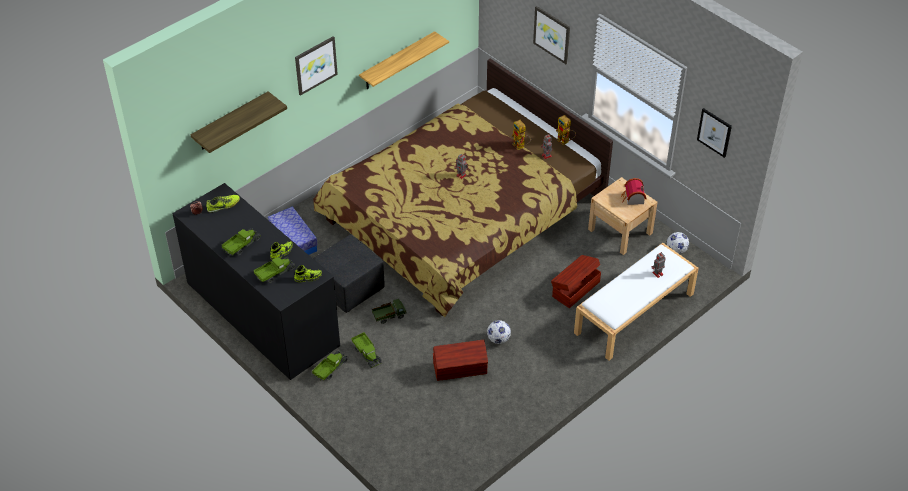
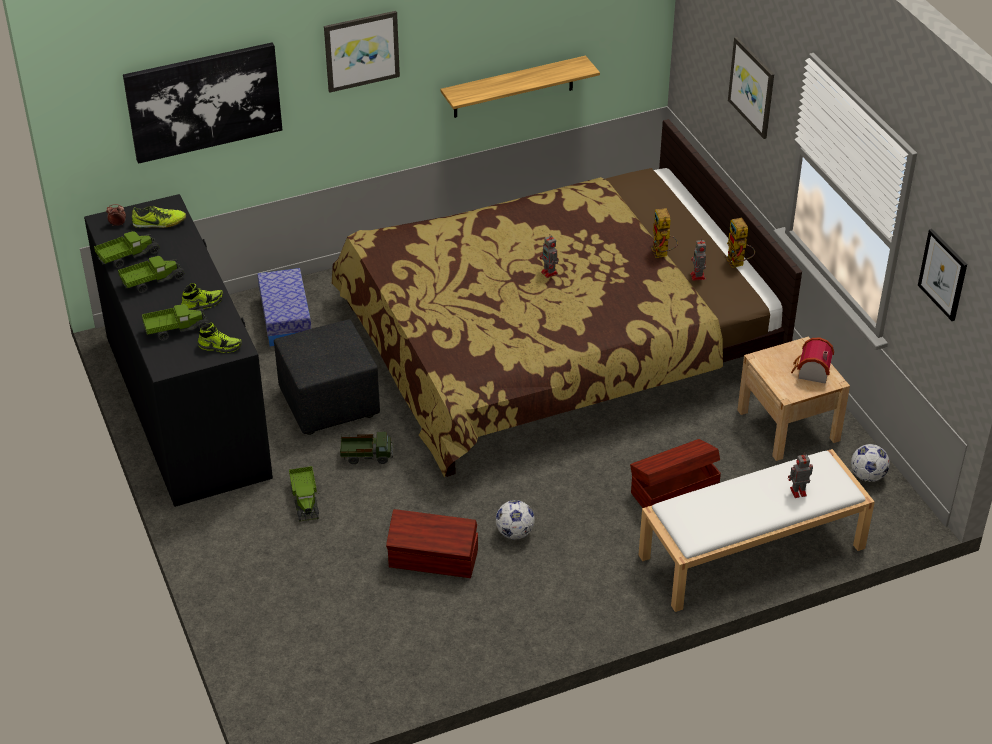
camera: 20 degrees right, 5 degrees down
(231, 122) = (204, 101): shelf -> picture
(330, 369) = (240, 507): toy truck -> toy truck (128, 256)

